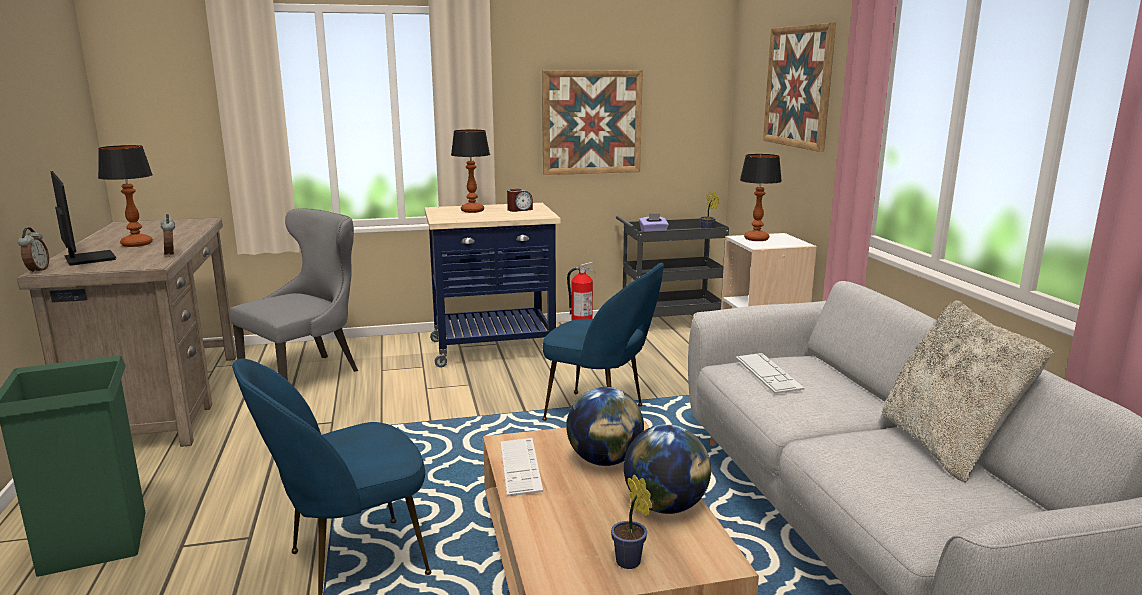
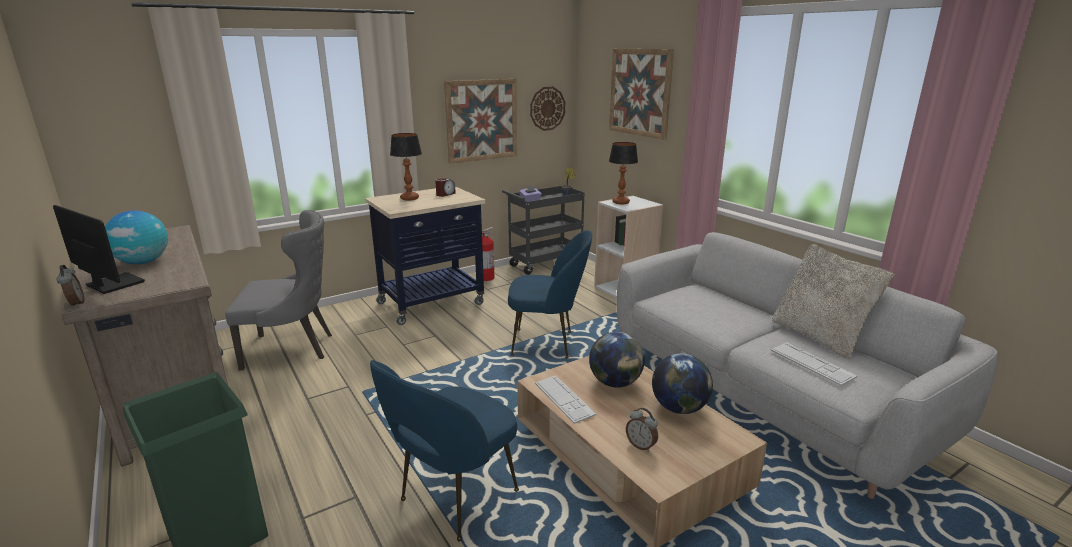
camera: 20 degrees left, 5 degrees up
(137, 244) = (143, 262): table lamp -> globe
(171, 254) = (194, 269): alarm clock -> alarm clock (641, 445)
(307, 374) = (293, 348): grey chair -> grey chair turned 60 degrees clockwise
(630, 563) = (690, 453): potted plant -> none
(689, 111) = (547, 108): none -> wall clock
(768, 373) = (686, 302): keyboard -> keyboard (811, 364)

